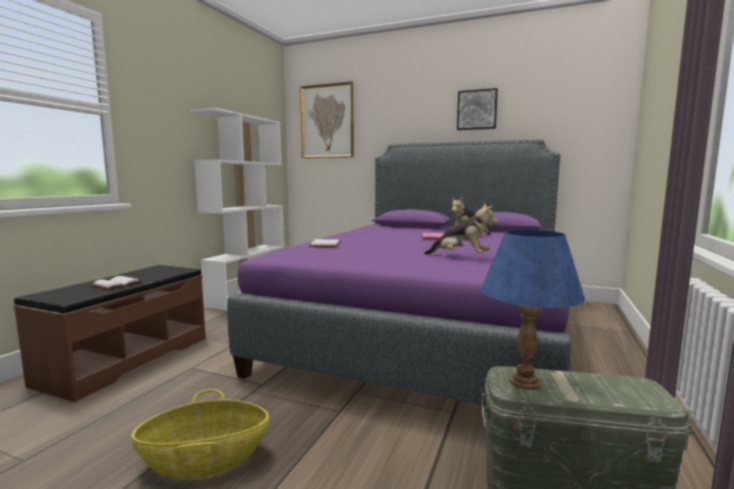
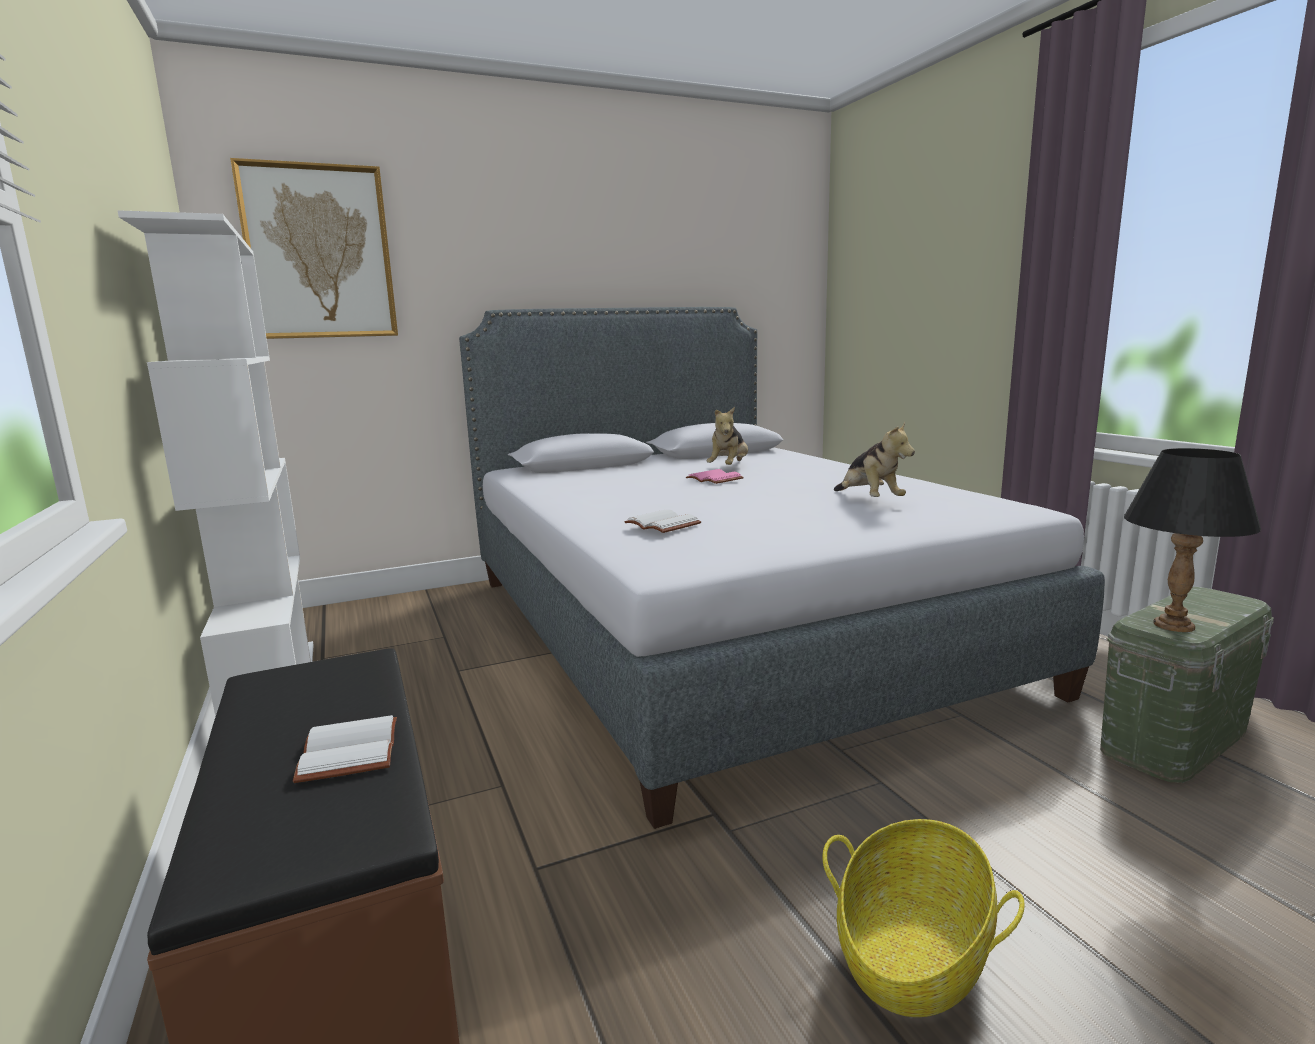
camera: 45 degrees left, 5 degrees up
(428, 328) = (718, 629): purple bed -> grey bed
(460, 257) = (869, 500): plush toy -> plush toy turned 90 degrees clockwise
(477, 110) = (632, 252): picture -> none
(524, 382) = (1173, 625): blue table lamp -> black table lamp

